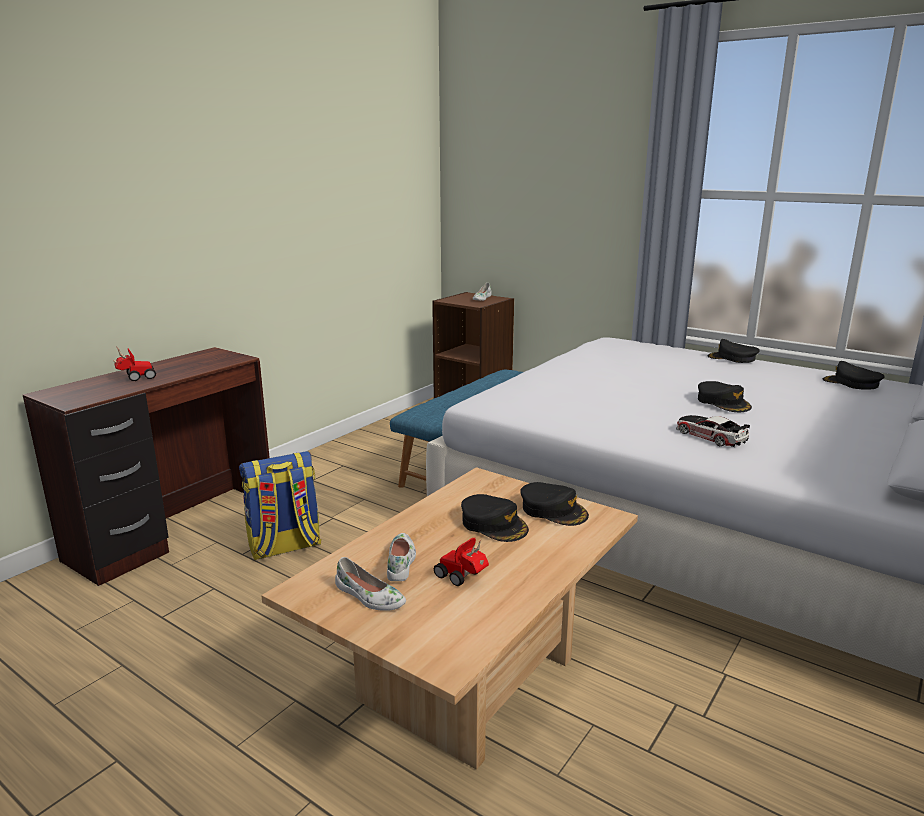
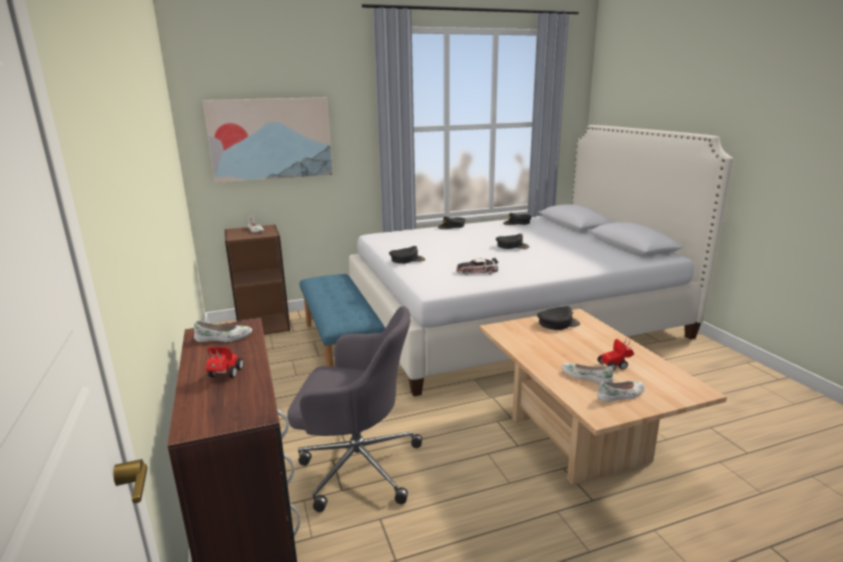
camera: 55 degrees left, 0 degrees up
(205, 360) = (224, 338): none -> white shoe
(284, 547) = (357, 465): backpack -> grey office chair
(494, 524) = (561, 341): black cap -> black cap (407, 259)
(524, 192) = (270, 139): none -> picture
(710, 436) = (550, 261): toy car -> toy car (477, 271)

